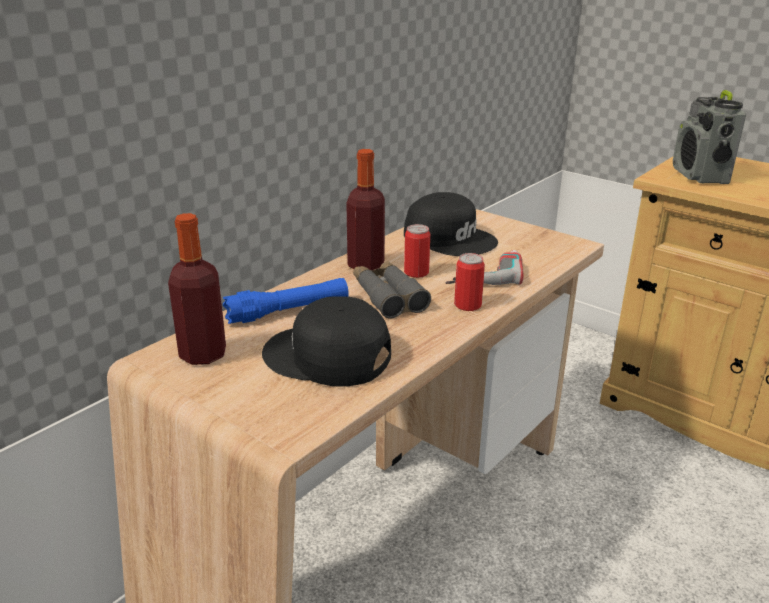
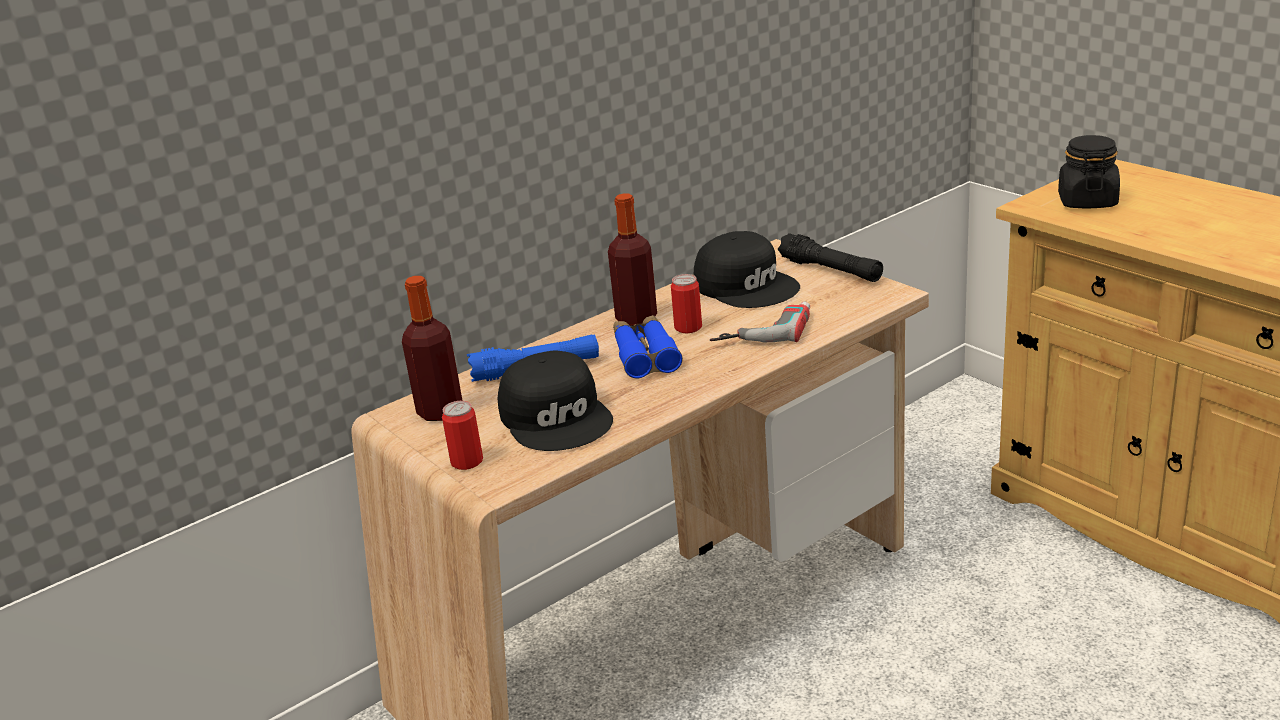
camera: 15 degrees right, 0 degrees up
(327, 357) = (557, 416): black cap -> black cap turned 150 degrees counterclockwise
(388, 297) = (645, 355): grey binoculars -> blue binoculars
(467, 305) = (726, 365): can -> can (467, 461)
(513, 226) = (830, 270): none -> black flashlight
(700, 176) = (1087, 201): radio -> black jar

